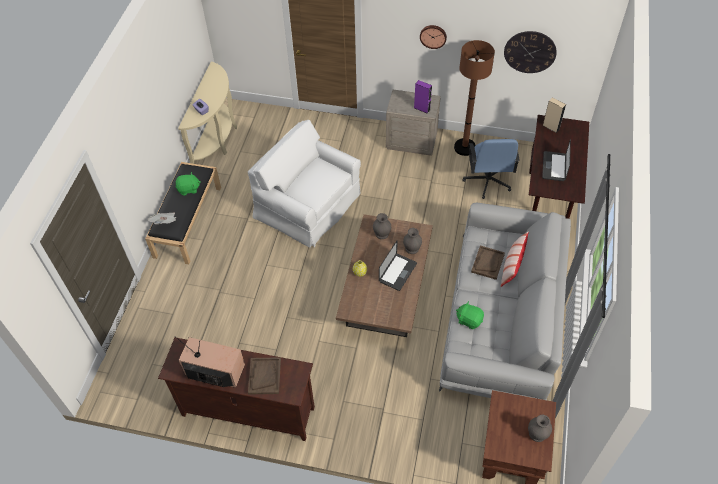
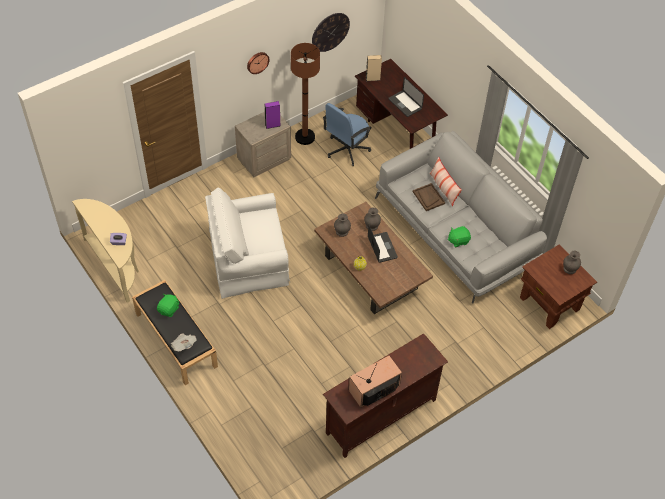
camera: 50 degrees left, 0 degrees up
(264, 376) = (407, 365): brown tray -> none
(487, 181) = (347, 149): blue office chair -> blue office chair turned 90 degrees clockwise

